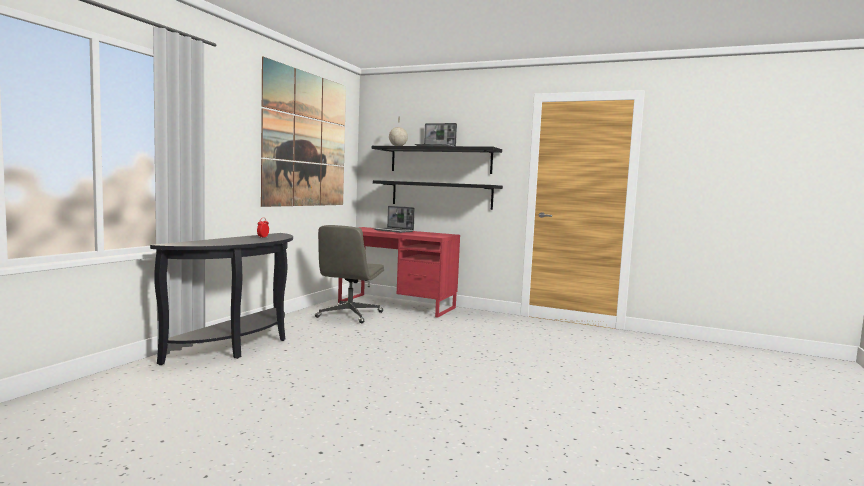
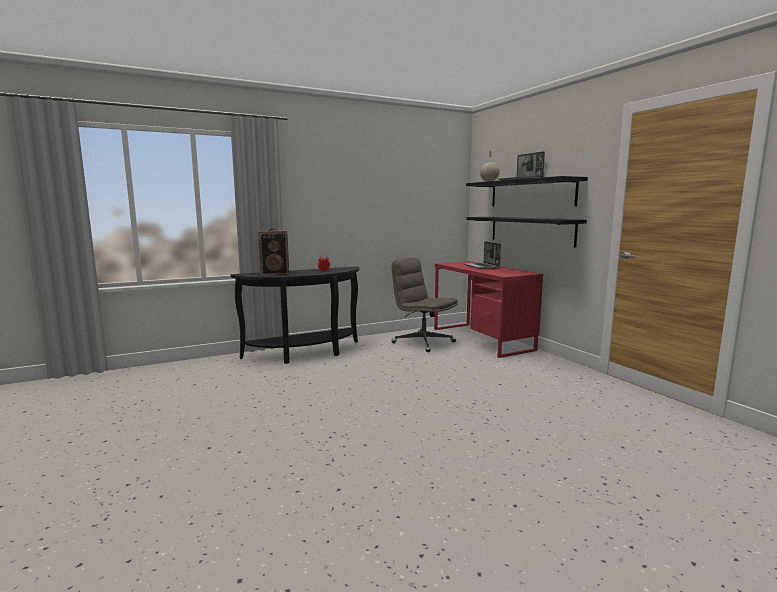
camera: 40 degrees right, 5 degrees up
(216, 242) = (275, 274): none -> speaker
(306, 140) = (398, 184): picture -> none
(349, 315) = (422, 342): grey office chair -> grey office chair turned 75 degrees clockwise

